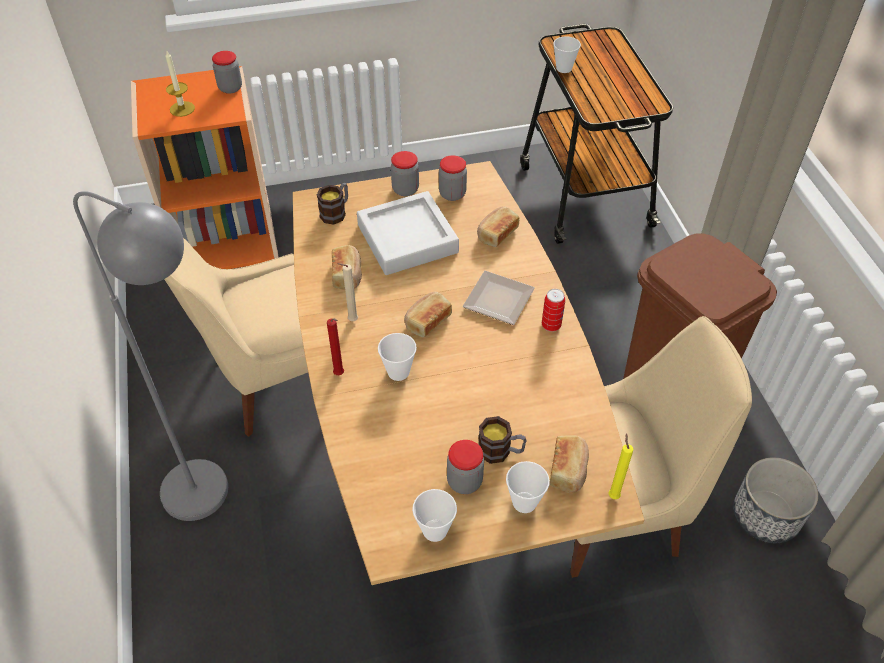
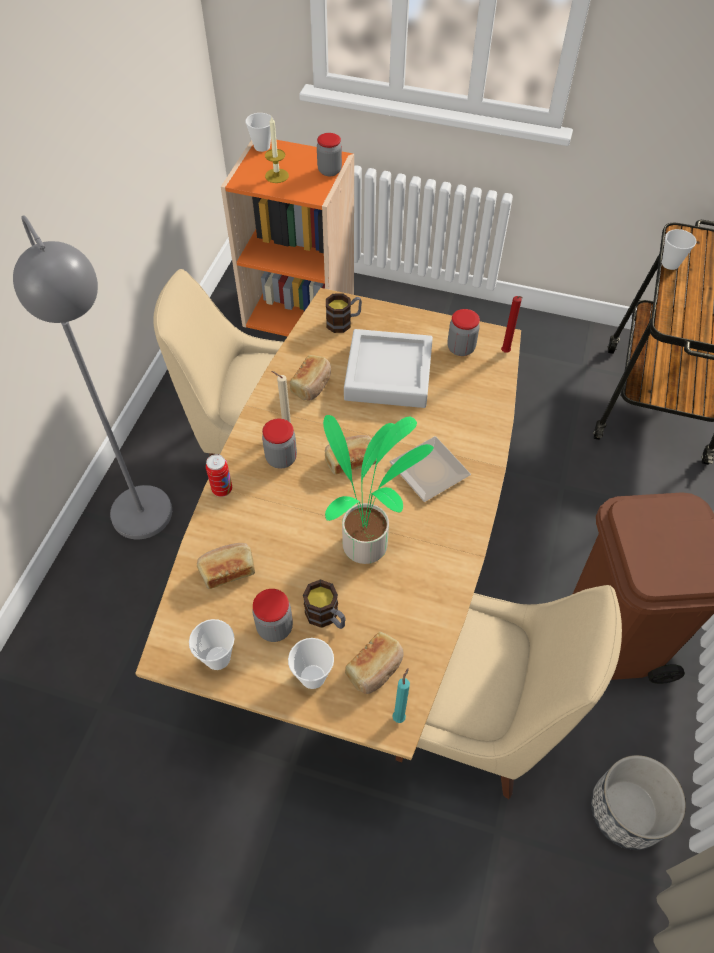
camera: 30 degrees right, 5 degrees up
(340, 375) = (241, 474): red candle -> red candle (506, 353)
(398, 372) = (291, 496): cup -> cup (262, 147)
(405, 189) = (420, 326): jar -> jar (281, 458)
(493, 381) = (368, 546): none -> potted plant
(496, 233) = (475, 405): bread -> bread (227, 570)
(551, 325) = (461, 519): can -> can (222, 489)
(613, 494) = (399, 716): yellow candle -> turquoise candle

